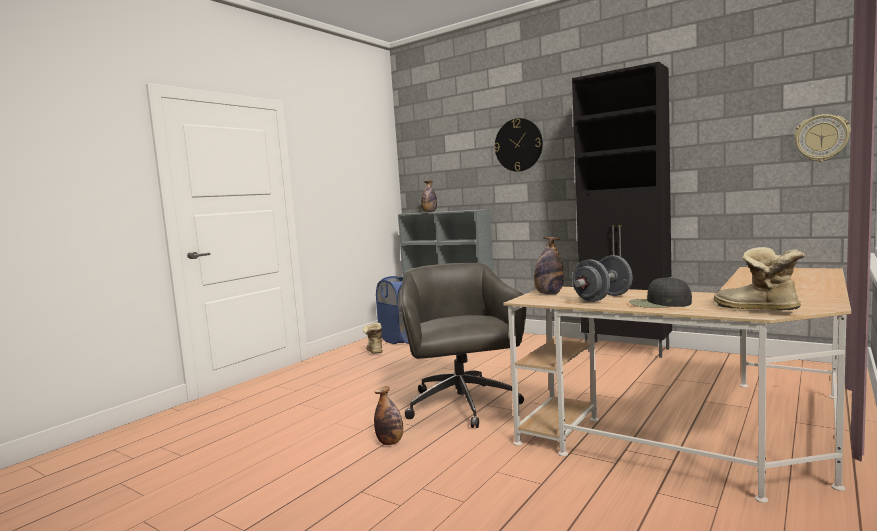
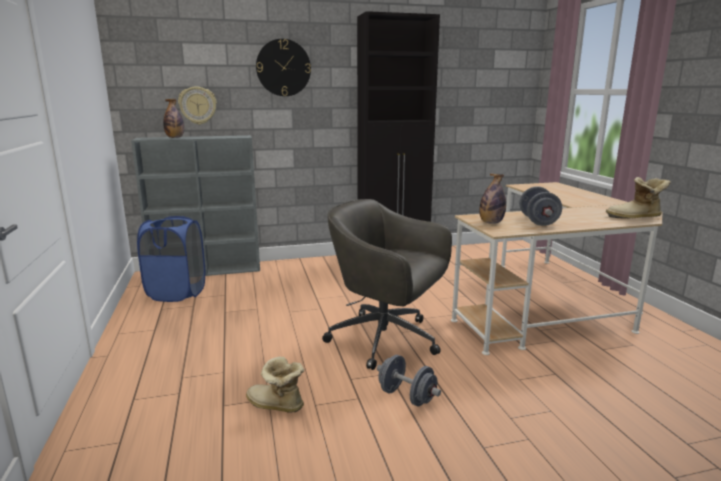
camera: 50 degrees left, 10 degrees up
(374, 351) = (172, 316): boot -> boot (275, 406)
(390, 442) = (407, 396): bottle -> grey dumbbell
(659, 303) = (581, 220): black cap -> none
(821, 138) = (513, 92): wall clock -> wall clock (197, 105)

